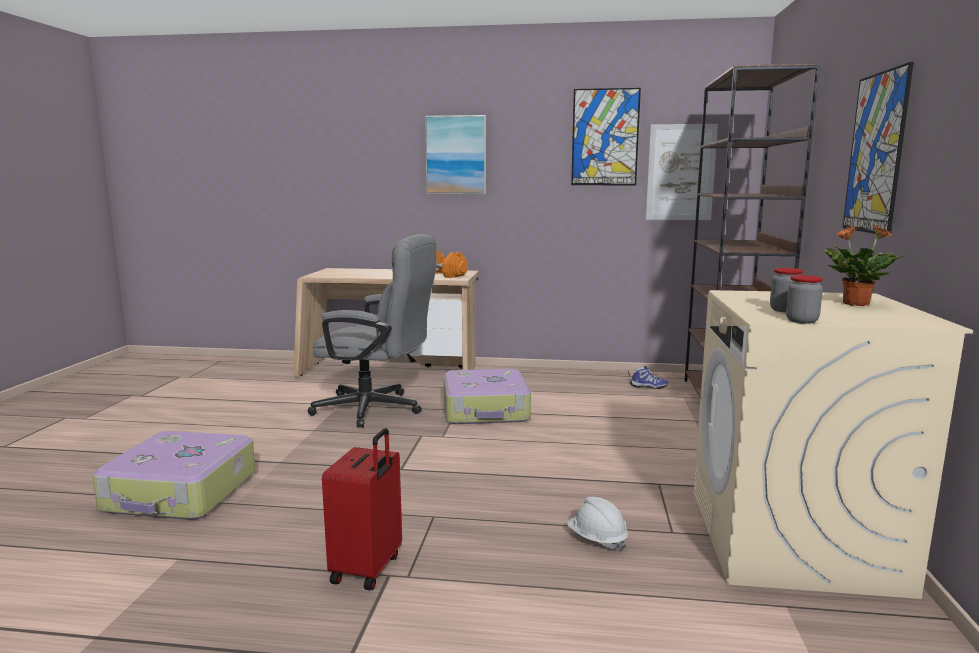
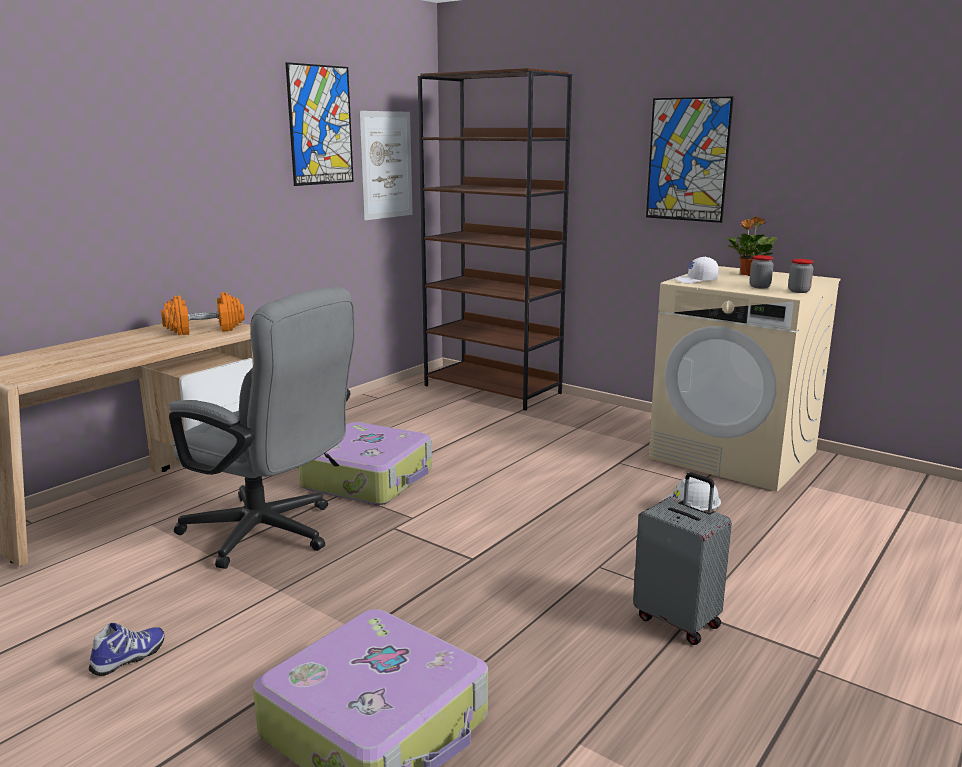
camera: 60 degrees left, 5 degrees up
(368, 569) = (678, 621): red suitcase -> grey suitcase
(377, 409) = (271, 534): grey office chair -> grey office chair turned 75 degrees clockwise
(456, 155) = (155, 150): picture -> none
(648, 387) = (418, 401): shoe -> shoe (129, 658)
(750, 295) = (696, 281): none -> white cap

